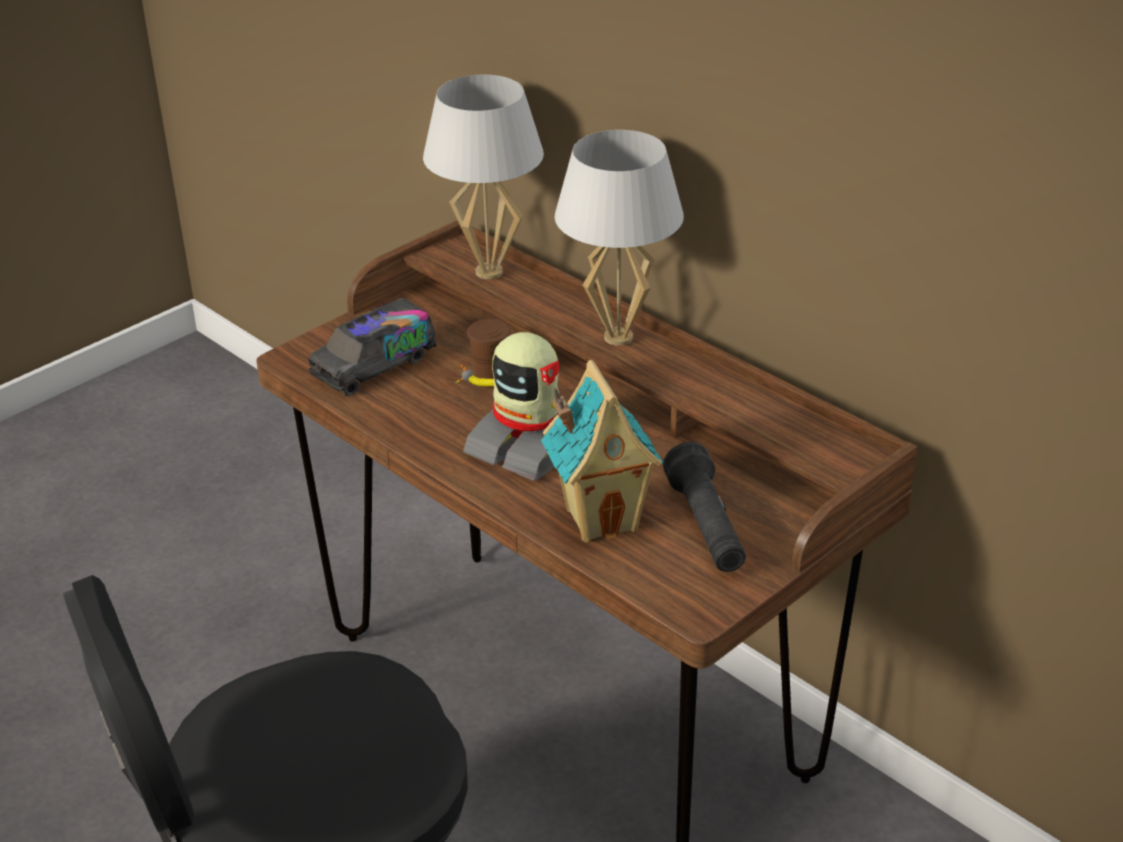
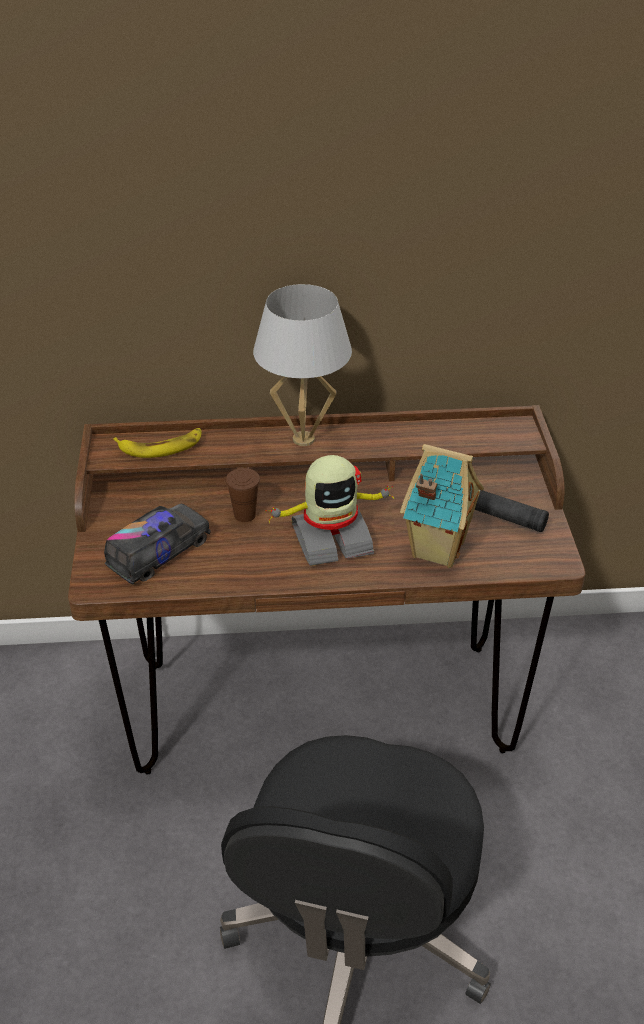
camera: 50 degrees left, 5 degrees up
(374, 366) = (159, 553): toy truck -> toy truck turned 135 degrees counterclockwise
(488, 272) = (161, 446): white table lamp -> banana

